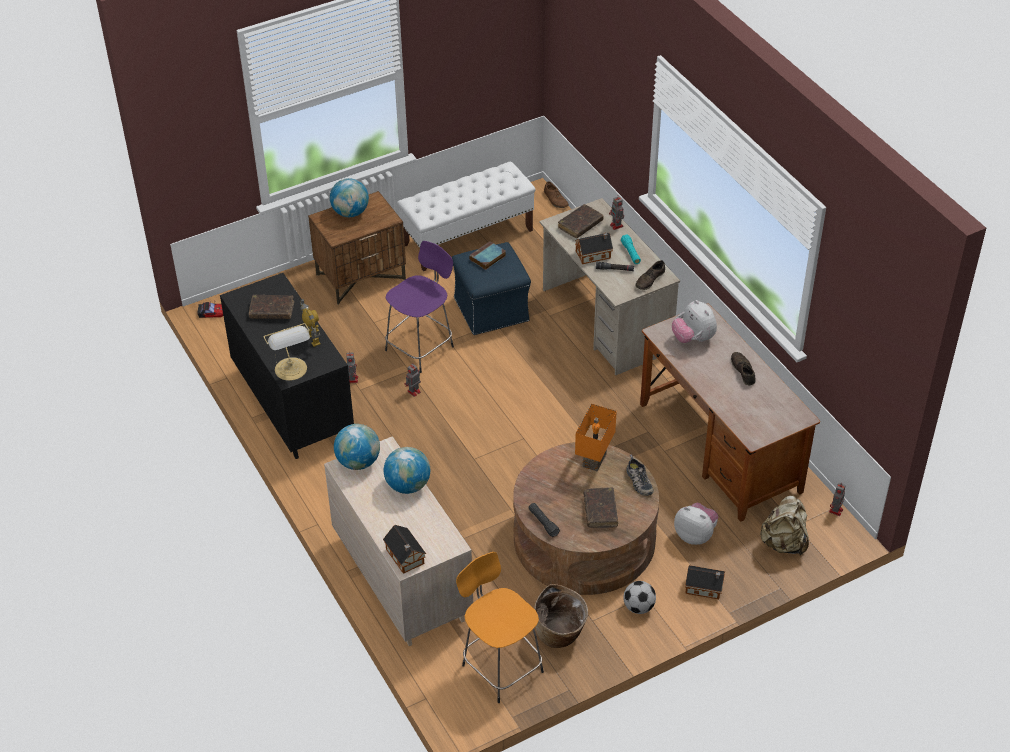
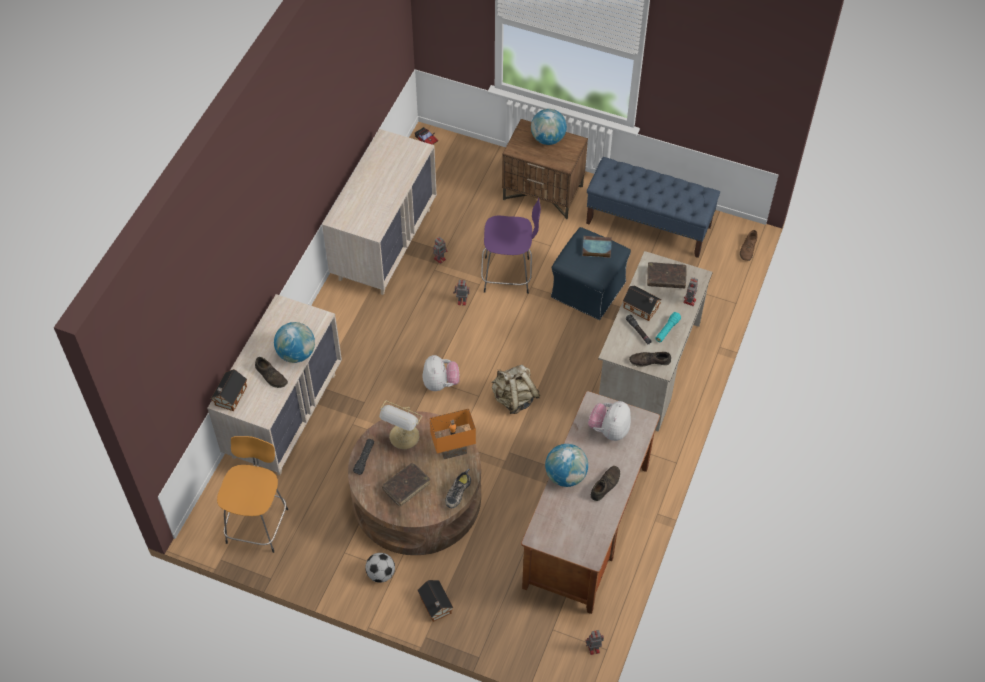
camera: 50 degrees right, 10 degrees up
(272, 311) = (391, 166): brown book -> none
(291, 370) = (345, 216): table lamp -> table lamp (403, 437)
(292, 405) = (385, 243): black dresser -> beige dresser
(312, 339) = (385, 206): toy robot -> none
(358, 462) = (293, 311): globe -> globe (565, 475)
(413, 516) = (271, 376): none -> brown shoe
(468, 237) = (649, 225): white bench -> blue bench
(560, 634) = (316, 541): basket -> none
(695, 535) = (482, 566): plush toy -> plush toy (440, 383)
(784, 543) = (527, 632): beige backpack -> beige backpack (514, 399)

